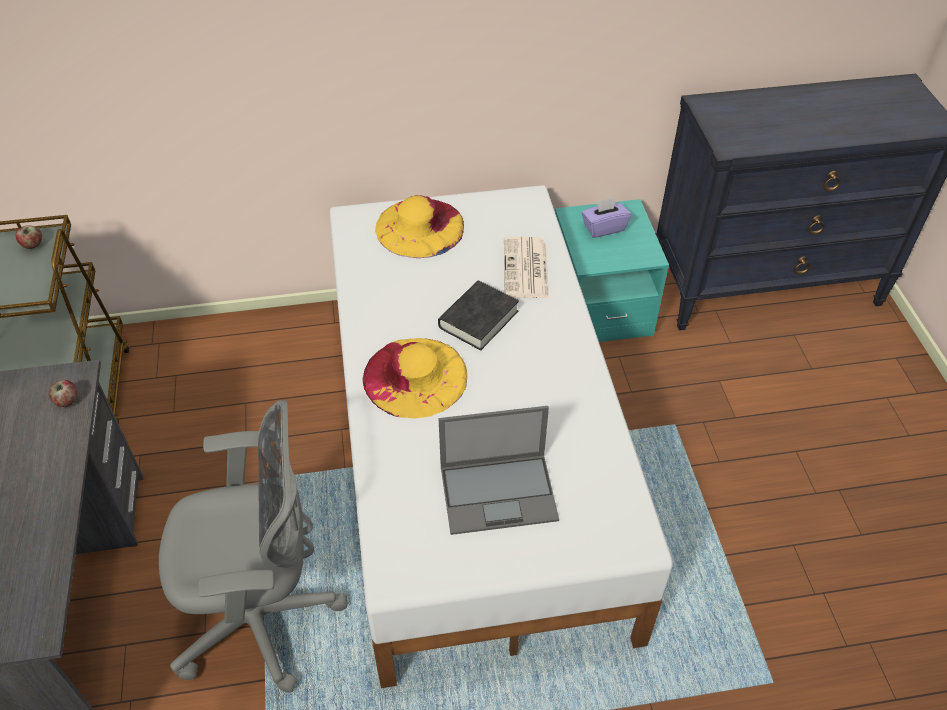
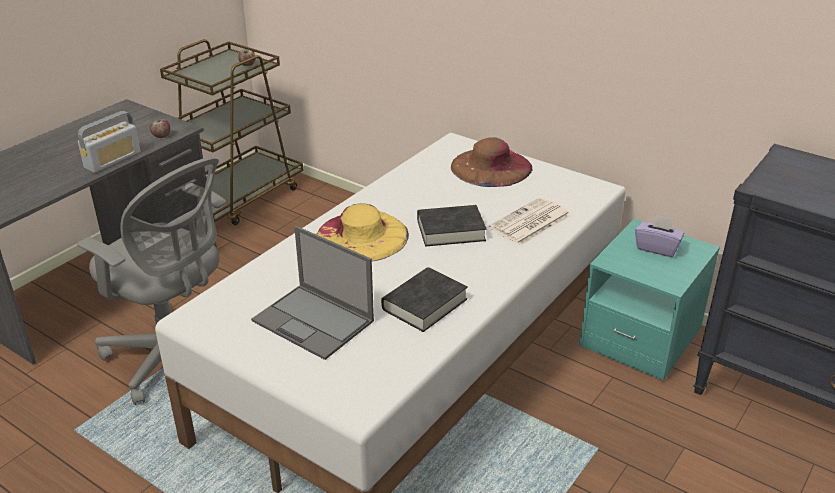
camera: 45 degrees right, 15 degrees down
(61, 470) = (113, 160): none -> radio
(420, 227) = (491, 167): yellow hat -> brown hat
(557, 409) = (424, 304): none -> black book

